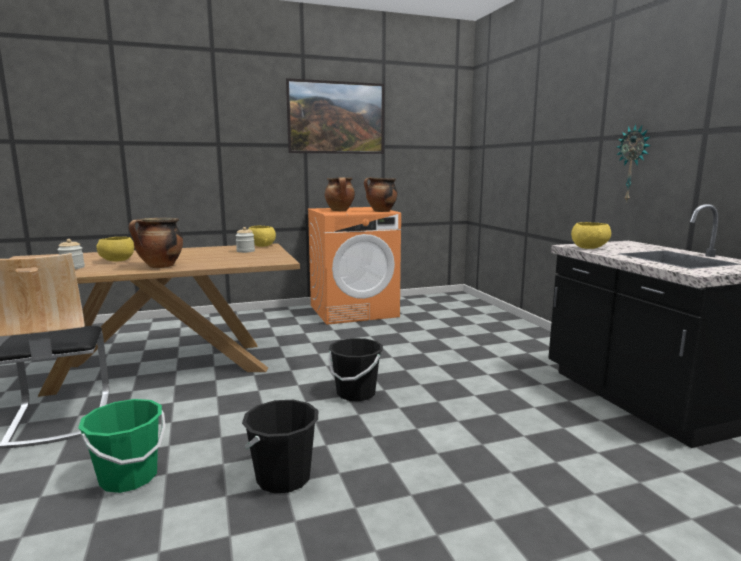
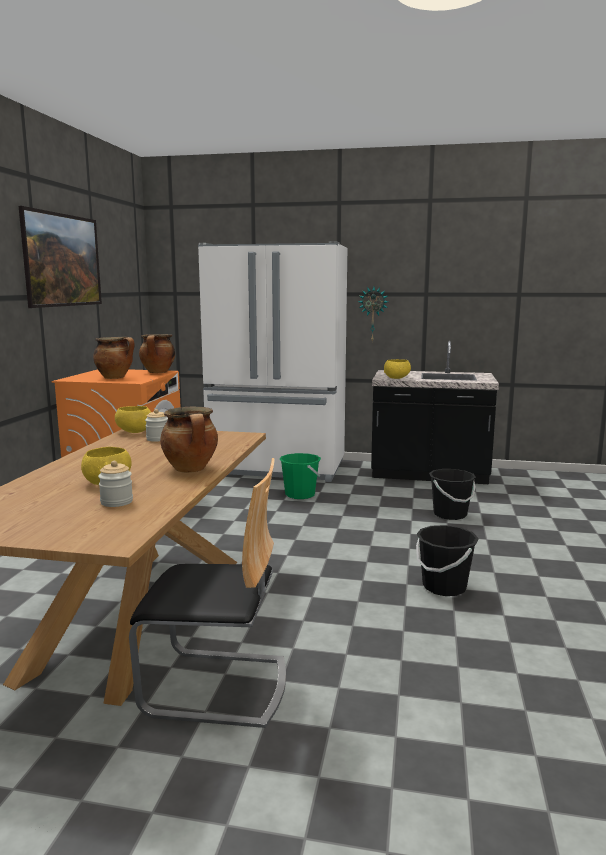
camera: 60 degrees left, 0 degrees up
(129, 477) = (397, 648): green bucket -> green bucket (300, 494)
(356, 393) = (333, 538): black bucket -> black bucket (450, 514)
(500, 331) = (277, 468): none -> white fridge

